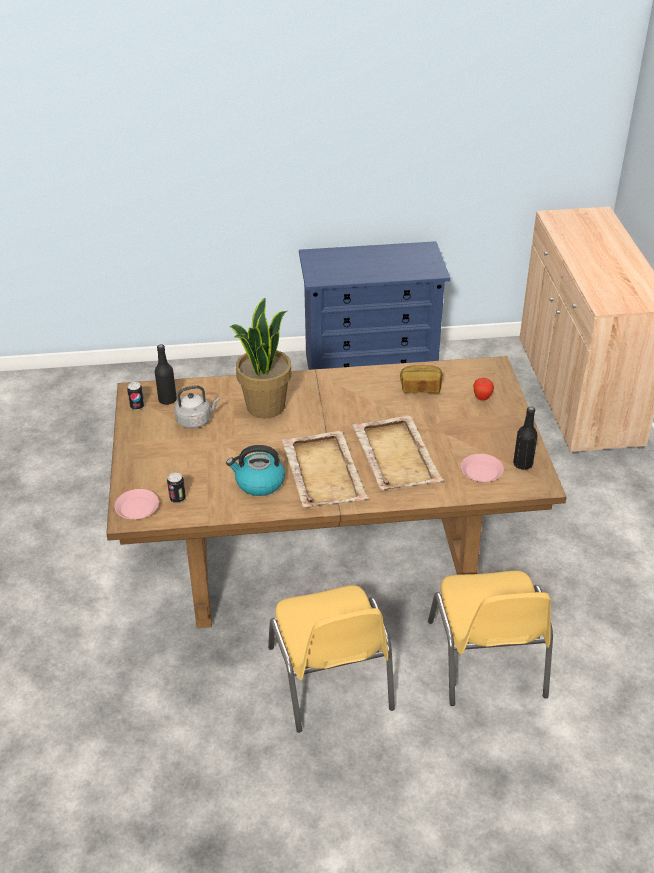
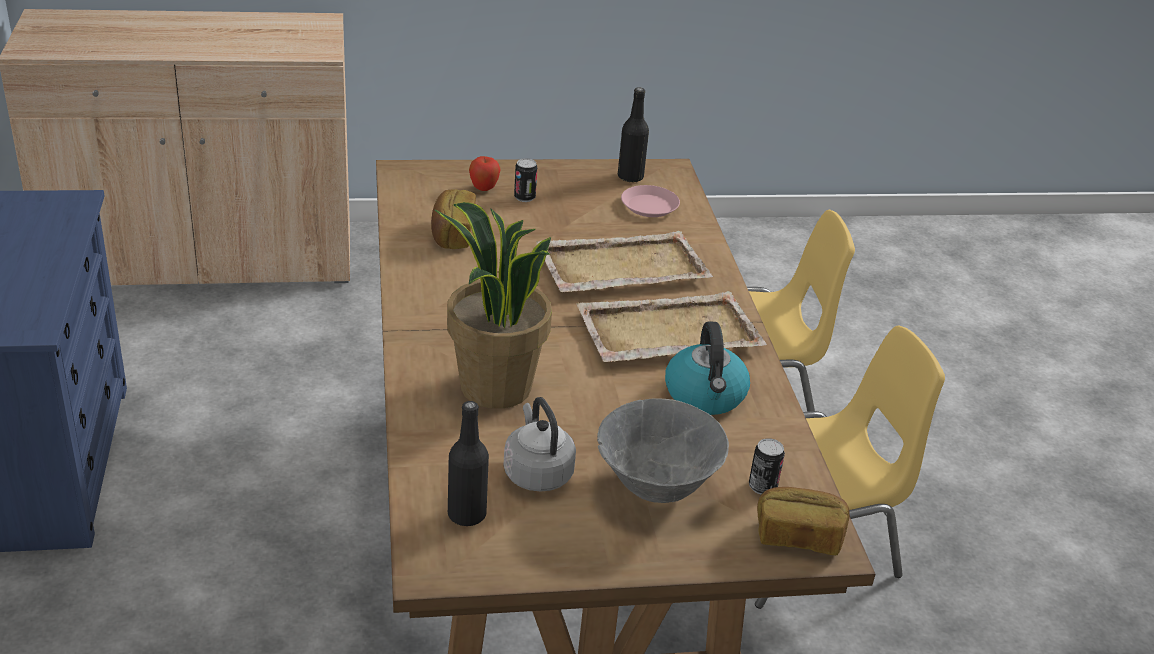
camera: 95 degrees left, 5 degrees down
(137, 406) = (487, 559): can -> can (524, 197)
(137, 508) = (798, 536): pink plate -> bread
(180, 459) = (656, 488): none -> grey bowl

